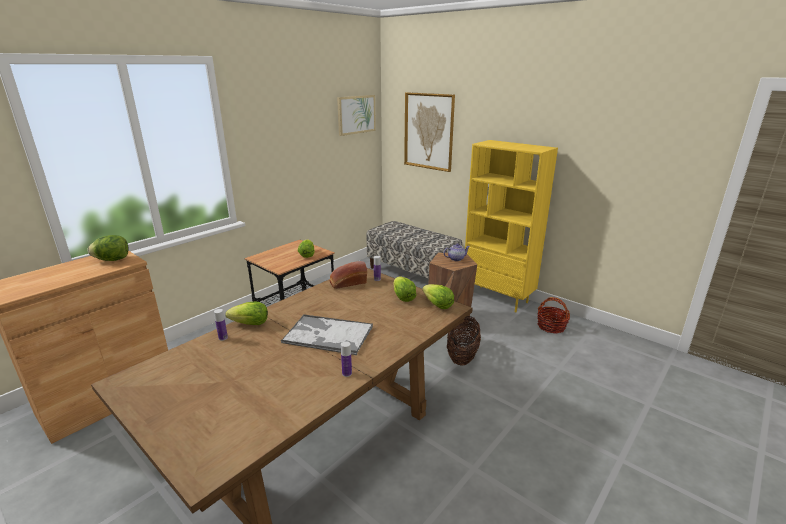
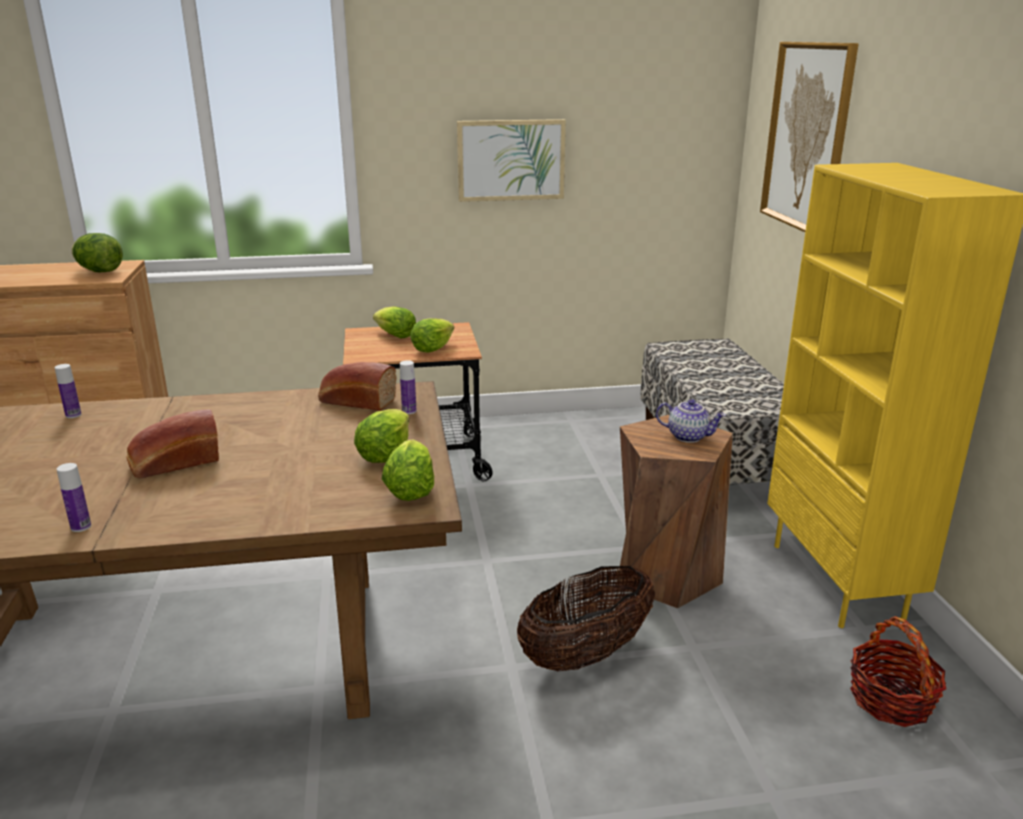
camera: 40 degrees right, 0 degrees up
(250, 324) = (131, 410): lettuce -> lettuce (395, 336)
(327, 335) = (174, 463): tray -> bread
(356, 114) = (671, 90): picture -> picture (511, 160)

